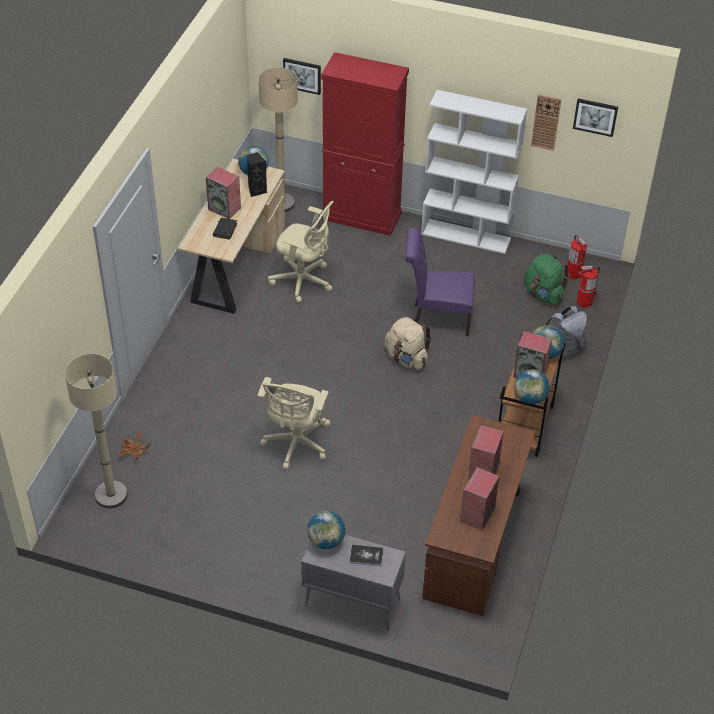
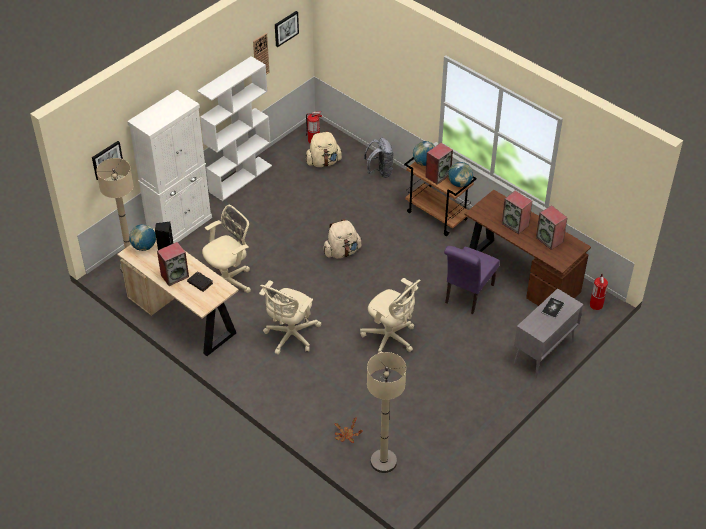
camera: 65 degrees left, 0 degrees up
(251, 358) = (290, 336): none -> beige office chair
(326, 541) = (531, 324): globe -> none
(362, 216) = (180, 226): red cabinet -> white cabinet
(436, 318) = (313, 223): purple chair -> purple chair (467, 295)
(543, 294) = (323, 162): green backpack -> beige backpack
(584, 302) = (343, 146): fire extinguisher -> fire extinguisher (596, 305)

